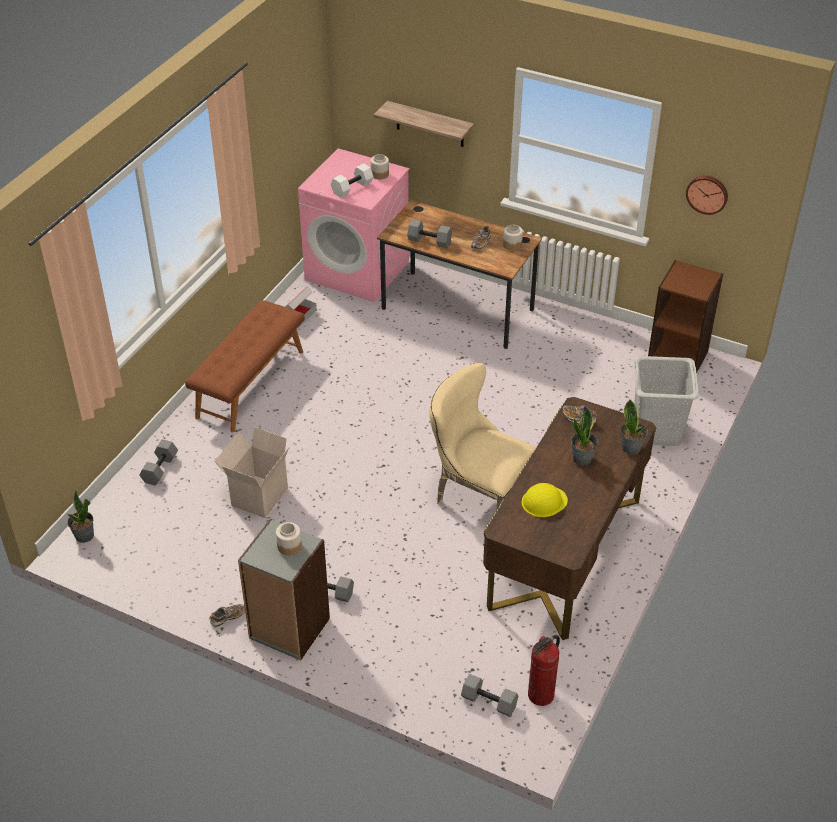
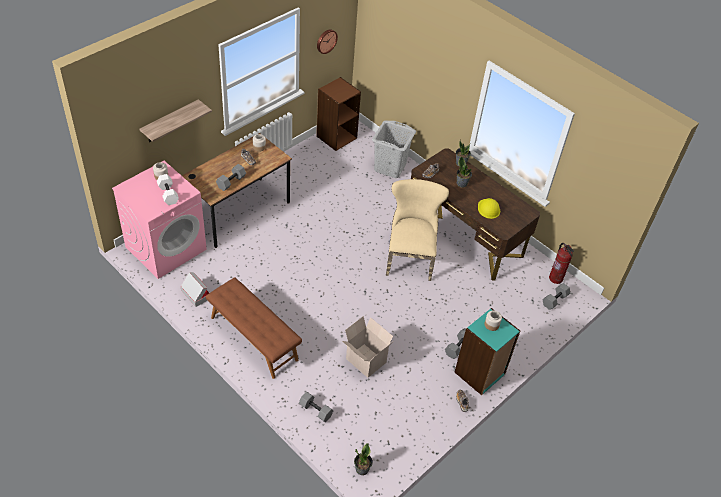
camera: 75 degrees left, 5 degrees up
(289, 629) = (480, 373): grey bookcase -> turquoise bookcase
(478, 497) = (410, 257): beige chair -> beige chair turned 135 degrees clockwise

